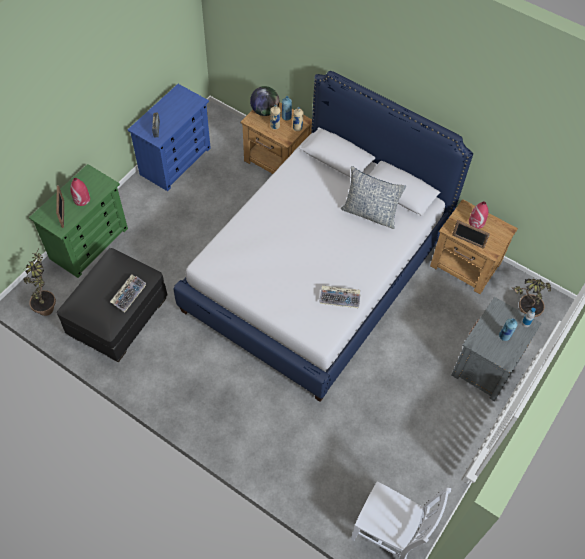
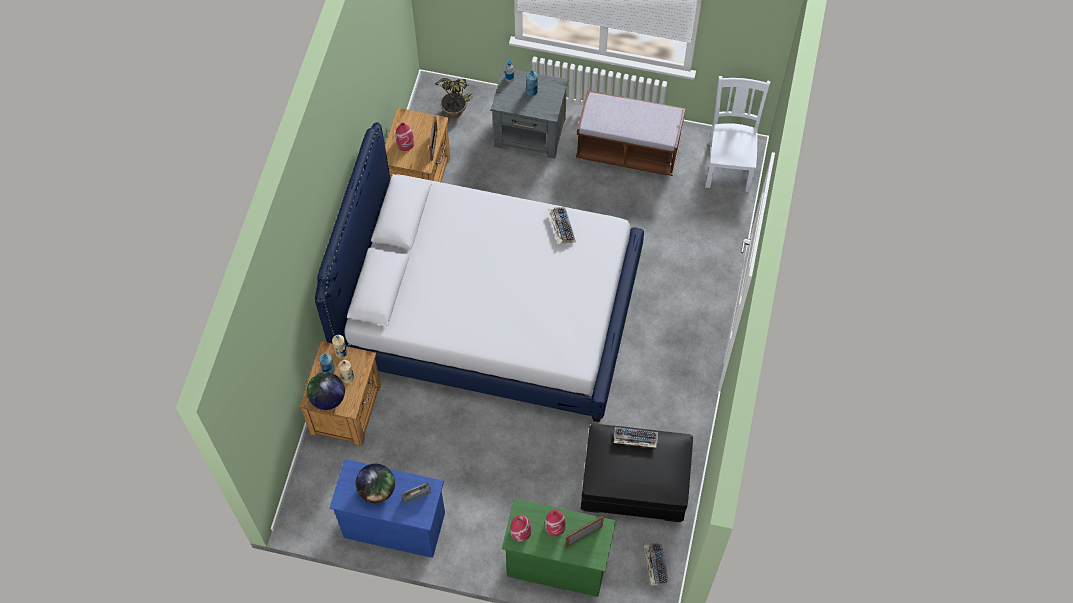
camera: 110 degrees left, 5 degrees up
(47, 304) = (655, 565): potted plant -> keyboard
(92, 178) = (520, 531): none -> red vase
(174, 110) = (377, 490): none -> globe
(370, 213) = (444, 234): pillow -> none
(439, 442) = (628, 150): none -> brown bench

